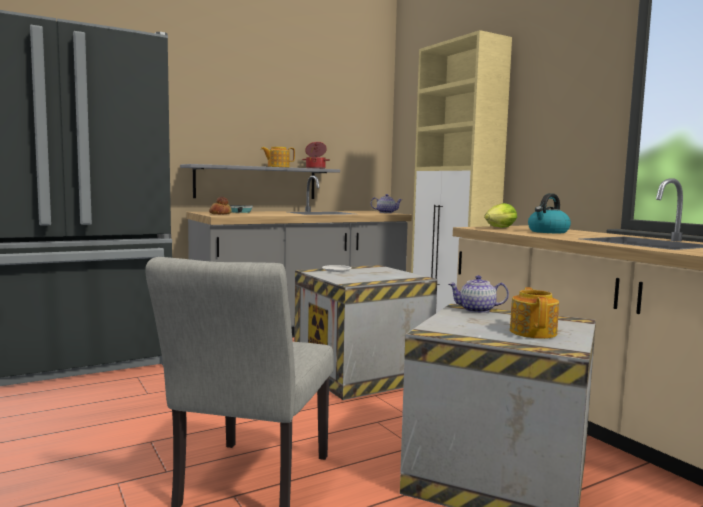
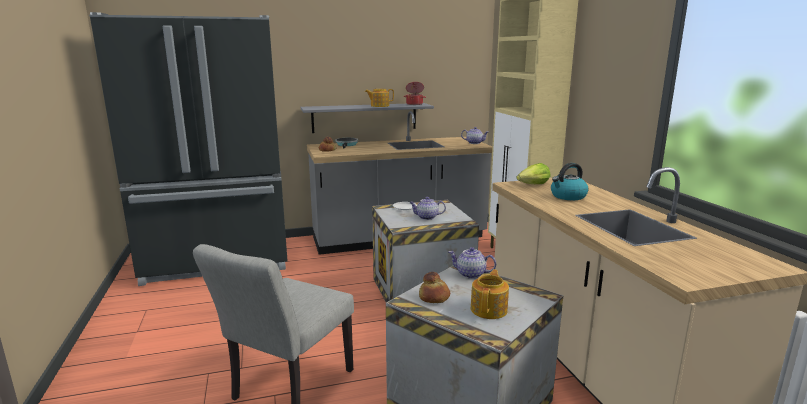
camera: 15 degrees right, 10 degrees up
(372, 276) = (427, 217): none -> teapot
(458, 327) = (434, 297): none -> bread

